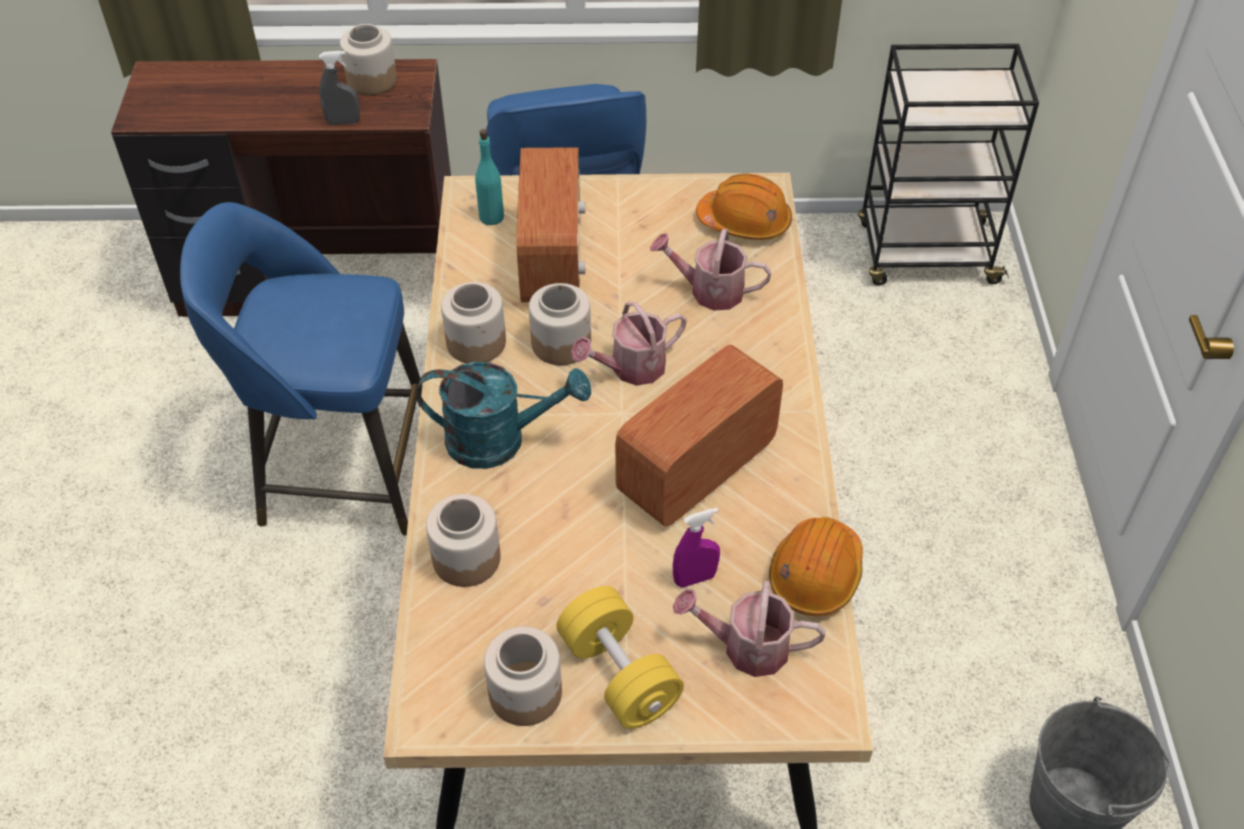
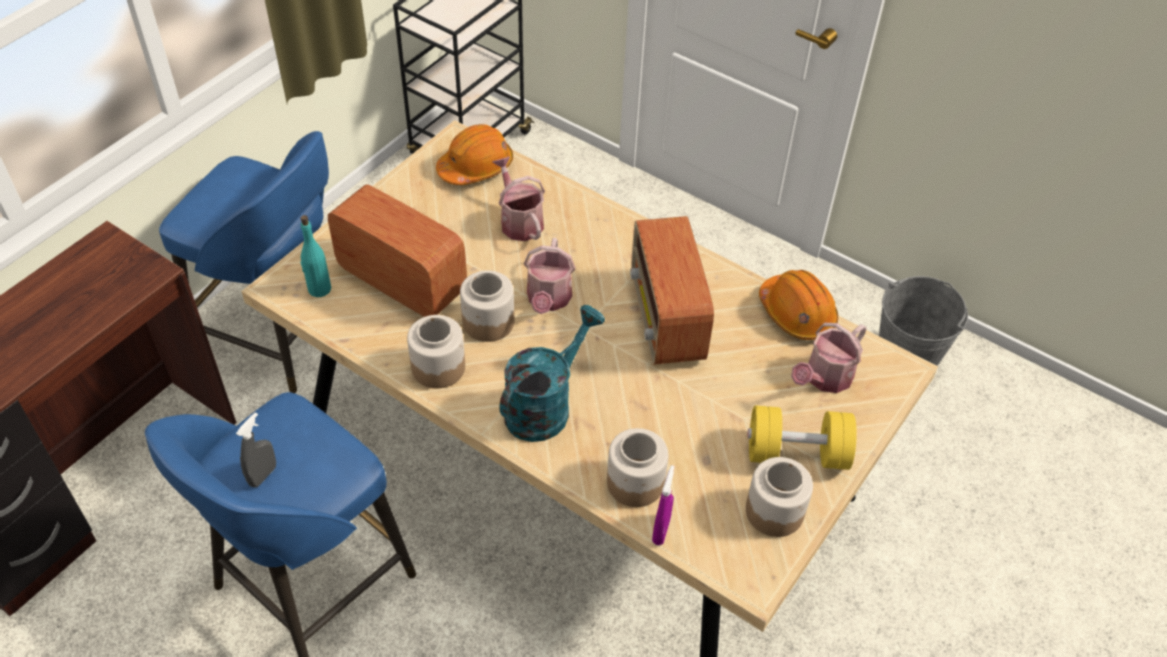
camera: 55 degrees left, 0 degrees up
(343, 122) = (109, 314): grey spray bottle -> grey spray bottle (263, 475)
(371, 80) = (79, 271): jar -> none
(695, 578) = (753, 372): purple spray bottle -> purple spray bottle (661, 530)
(709, 291) = (519, 221): watering can -> watering can turned 105 degrees clockwise

